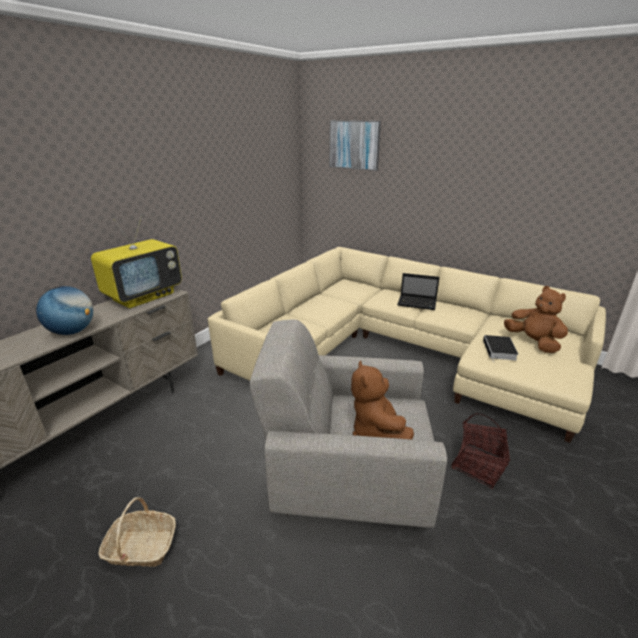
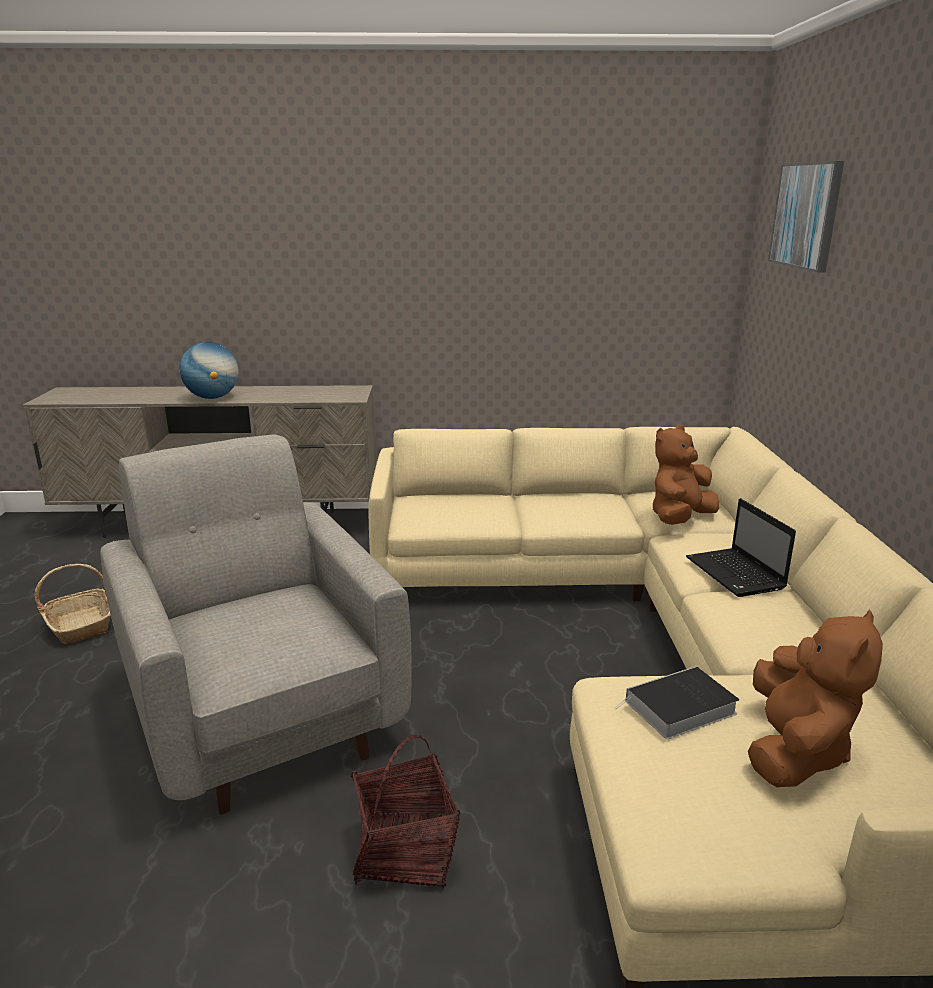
camera: 55 degrees right, 5 degrees down
(144, 296) = (326, 392): television -> none
(377, 433) = (237, 633): brown plush toy -> brown plush toy (679, 519)

